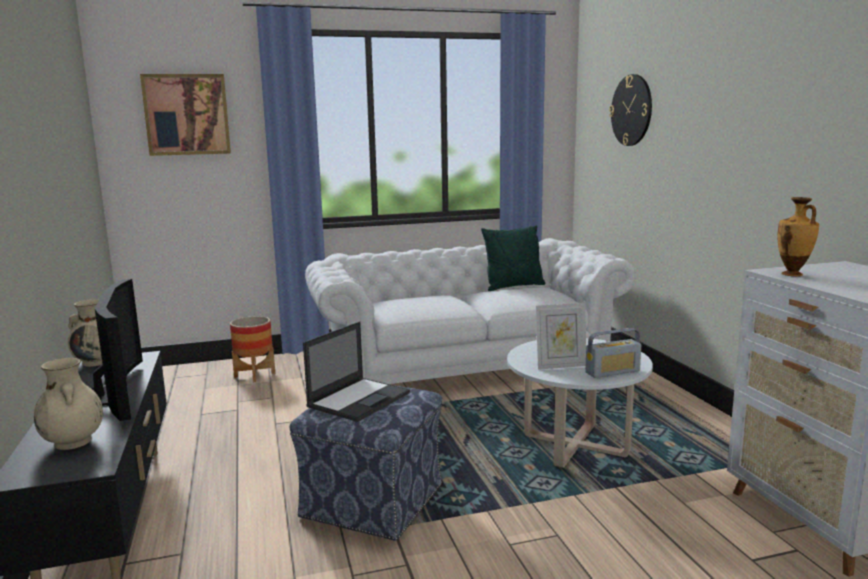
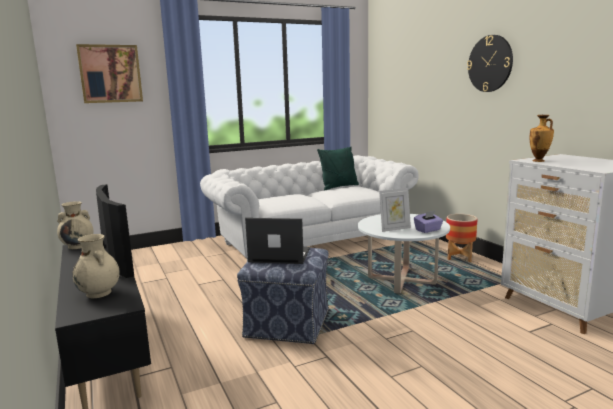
camera: 10 degrees left, 0 degrees up
(255, 375) = (168, 256): planter -> planter (459, 257)
(359, 399) = (279, 255): laptop -> laptop turned 105 degrees counterclockwise
(612, 372) = (428, 230): radio -> purple tissue box
(631, 110) = (410, 70): wall clock -> wall clock (490, 63)

